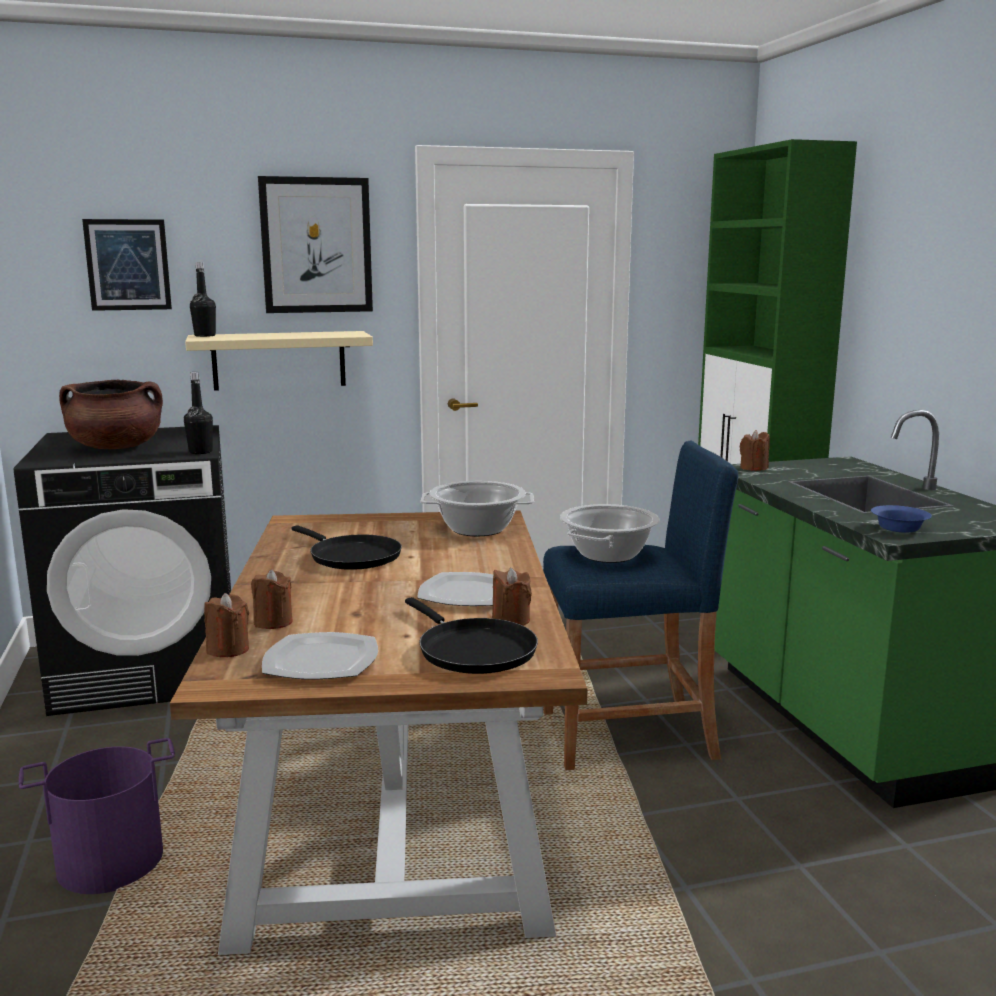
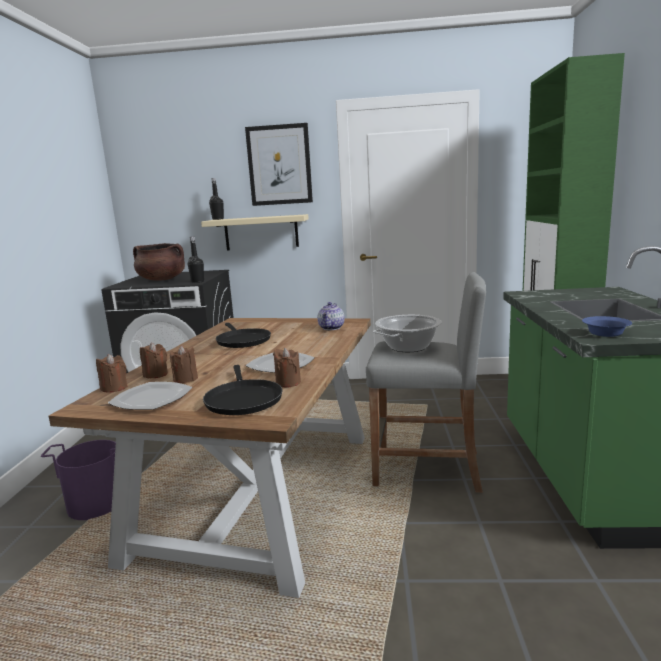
camera: 20 degrees right, 0 degrees up
(128, 265) = (180, 182): picture -> none
(478, 529) = (332, 328): cooking pot -> teapot
(628, 736) = (427, 468): blue stool -> grey stool
(753, 468) = (533, 293): brown candle -> brown candle (185, 379)

